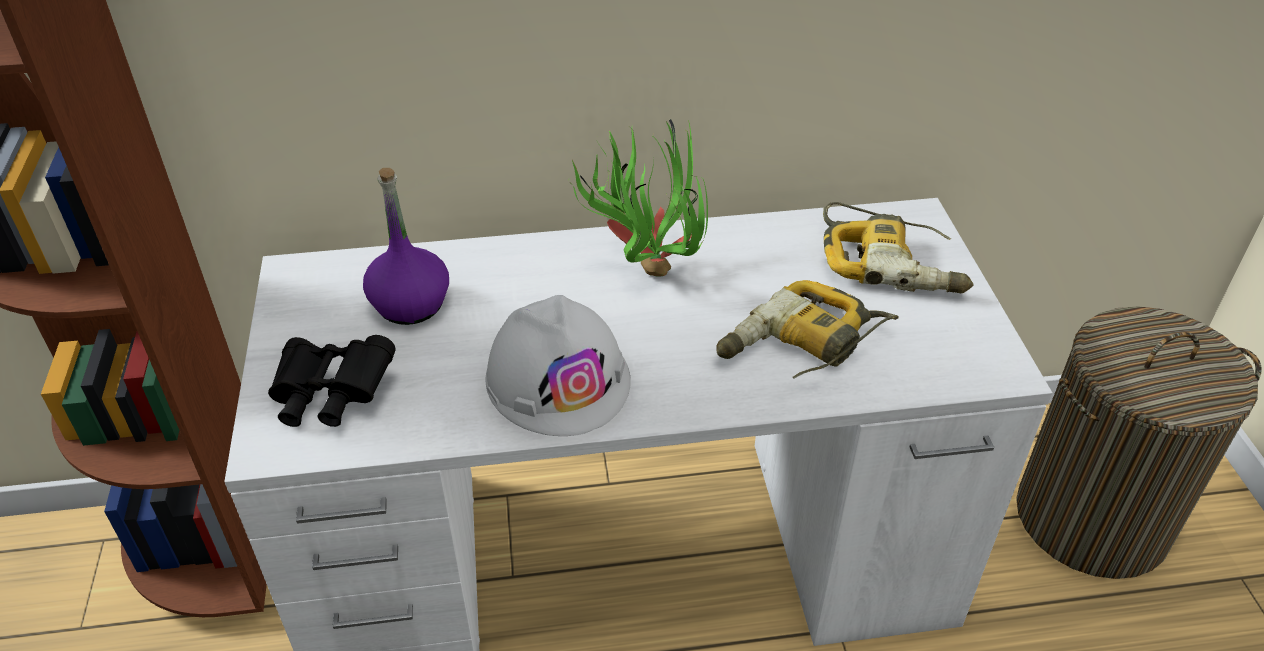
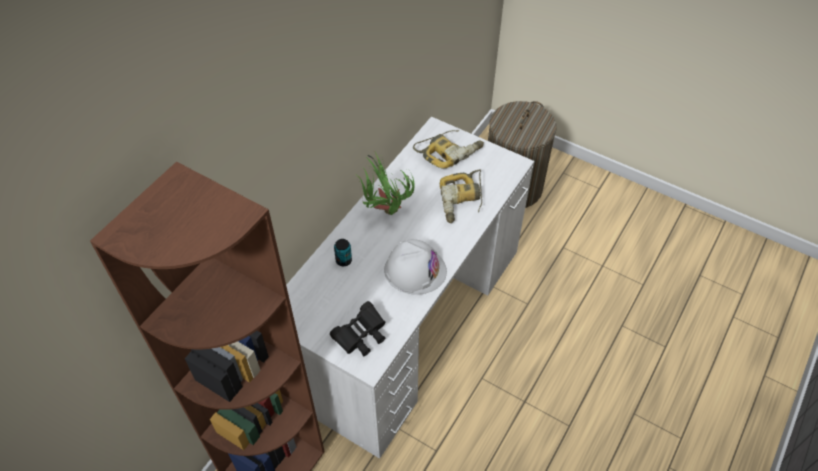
camera: 50 degrees left, 10 degrees up
(411, 304) = (335, 288): purple bottle -> none
(482, 279) = (343, 260): none -> can

